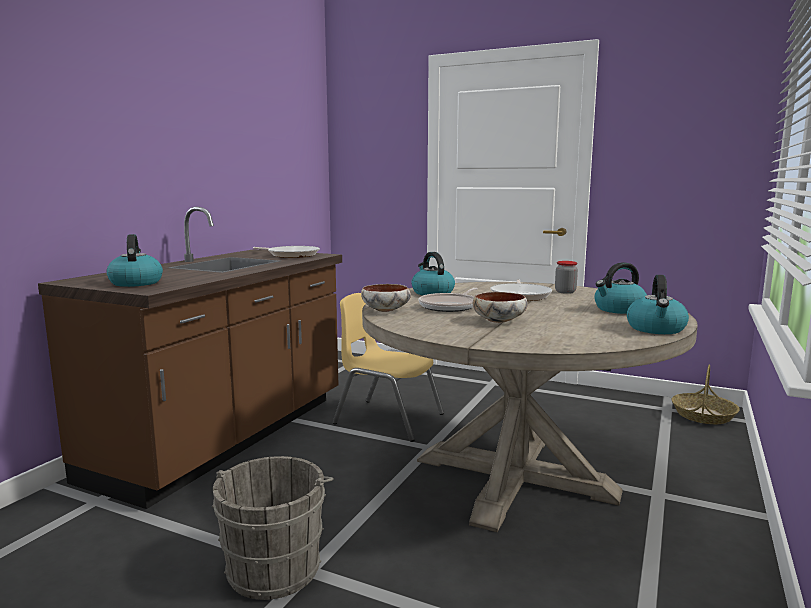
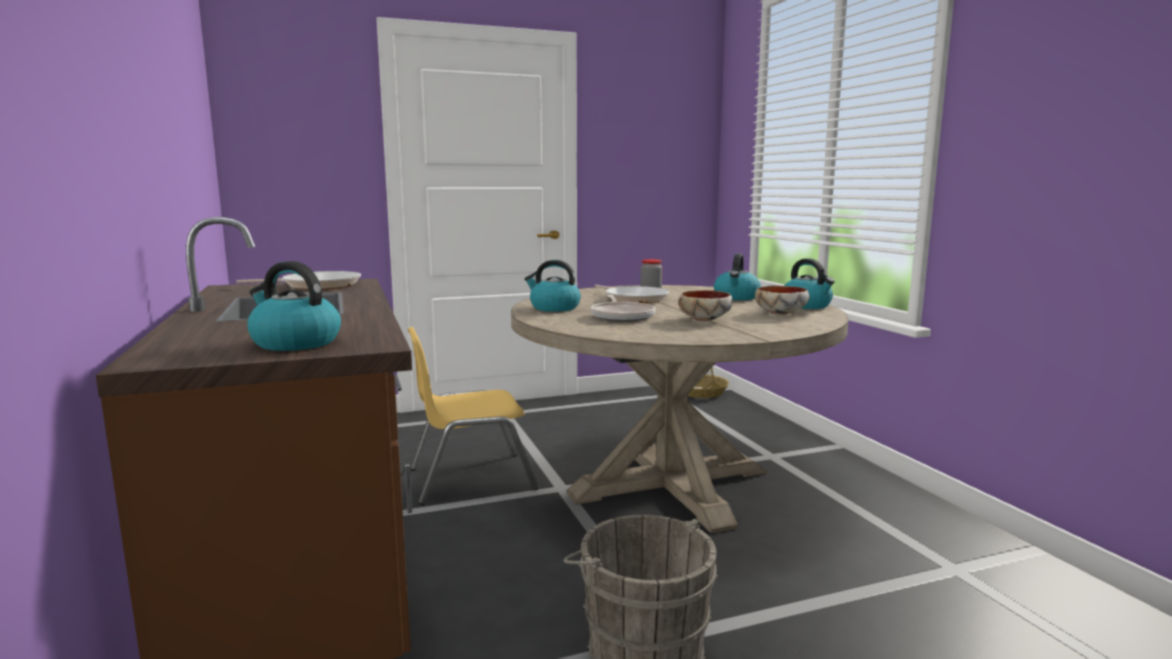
camera: 45 degrees left, 0 degrees up
(386, 310) = (587, 329): bowl -> bowl (781, 313)

